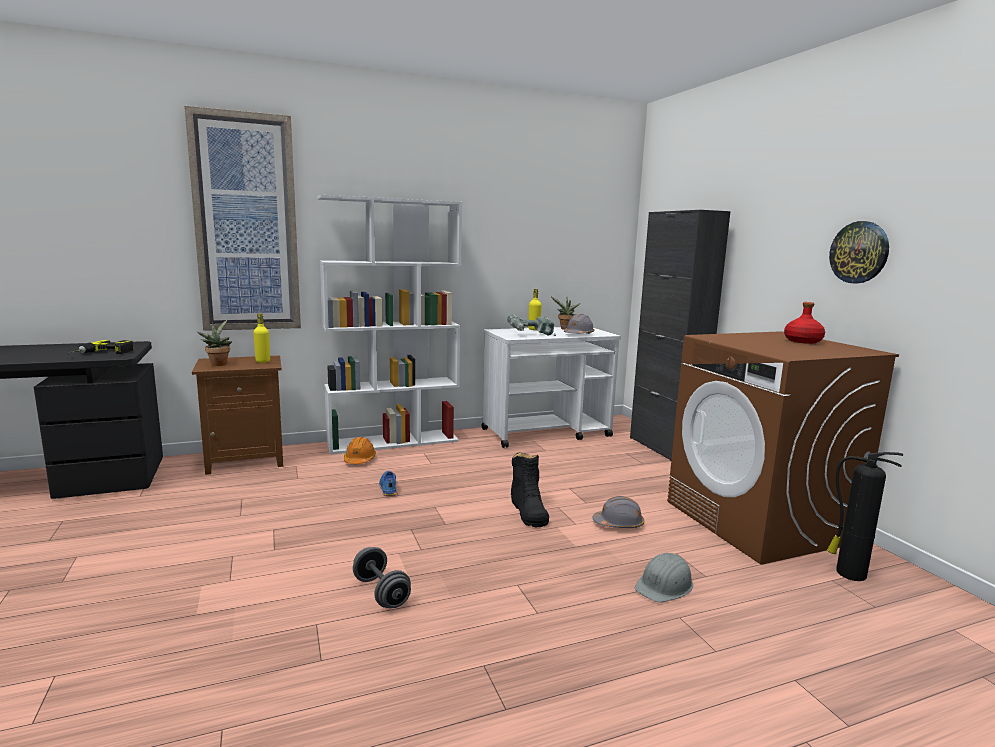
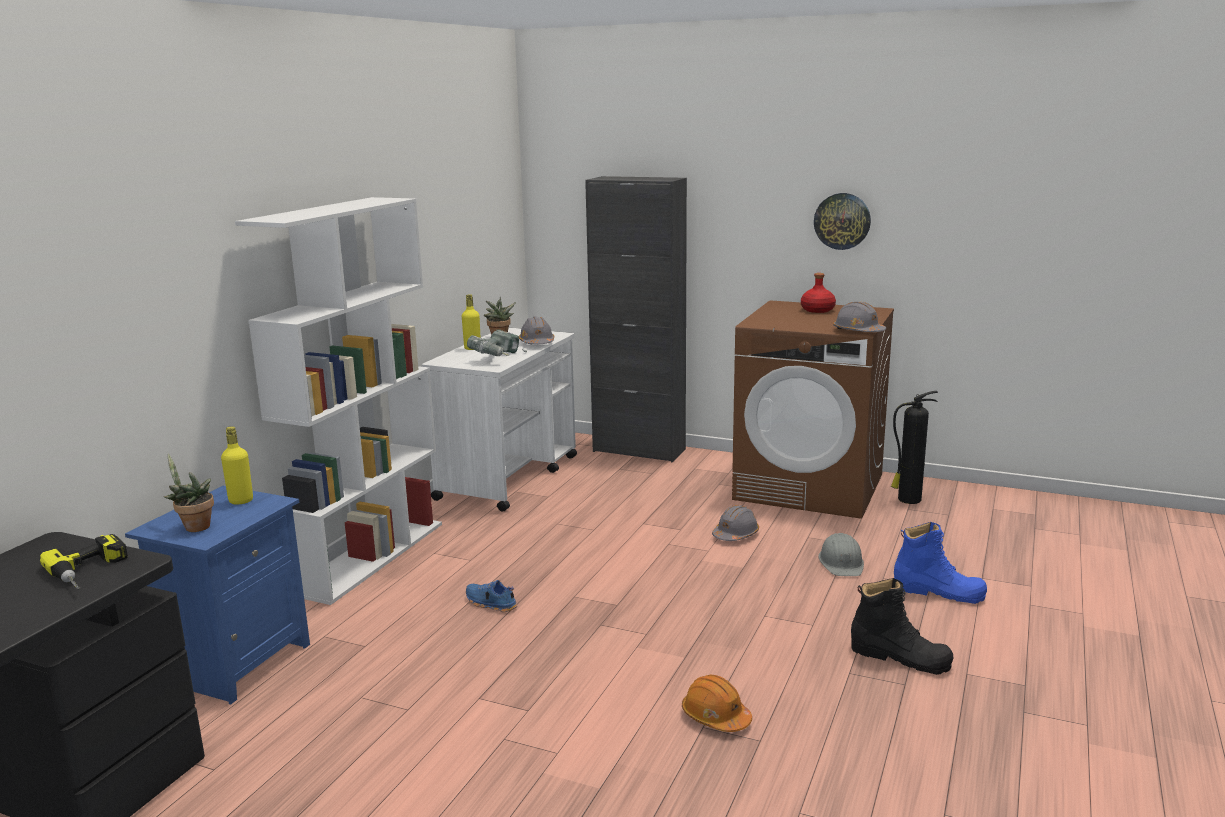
camera: 45 degrees left, 5 degrees up
(246, 224) = (152, 287): picture -> none
(246, 460) = (236, 663): brown nightstand -> blue nightstand
(359, 460) = (384, 593): orange hard hat -> orange hard hat (715, 717)
(381, 592) = (694, 679): grey dumbbell -> none
(528, 511) = (656, 559): black boot -> black boot (900, 657)
(713, 661) = (939, 592): none -> blue boot
(786, 356) = (858, 331): none -> grey hard hat

